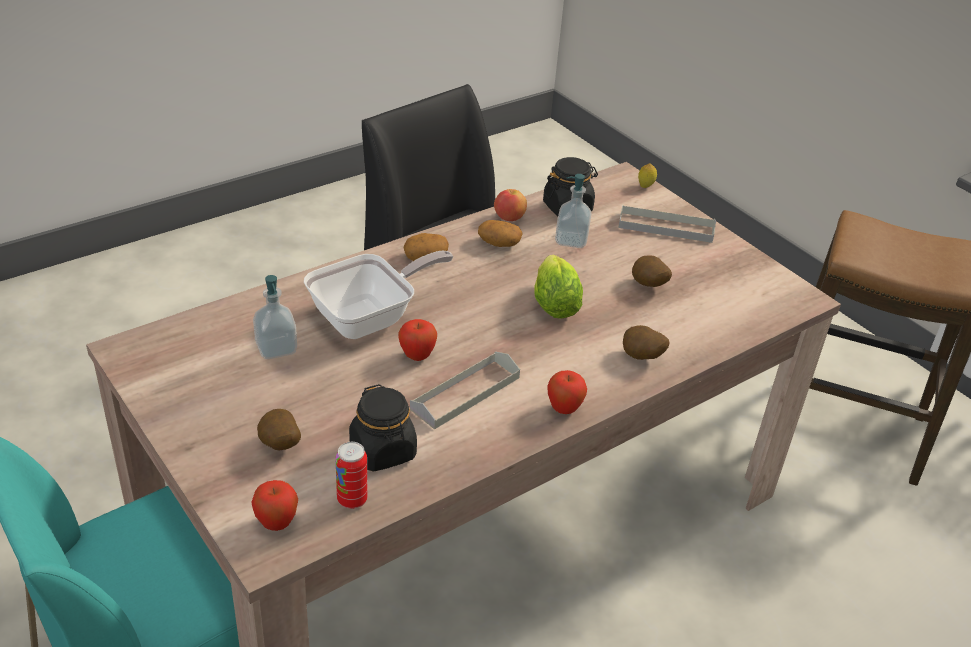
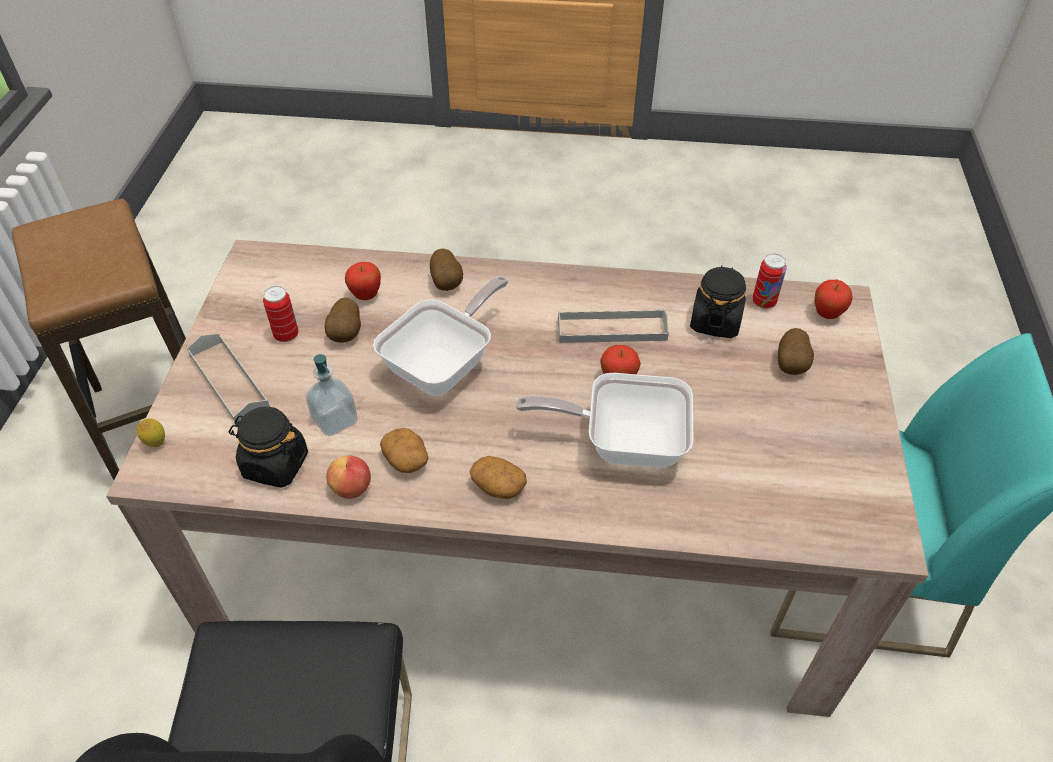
camera: 135 degrees left, 10 degrees up
(276, 348) = (736, 458): soap dispenser -> none
(554, 302) = (445, 365): lettuce -> frying pan
(564, 409) = (553, 281): apple -> apple (366, 296)
(683, 265) = (286, 335): none -> can

